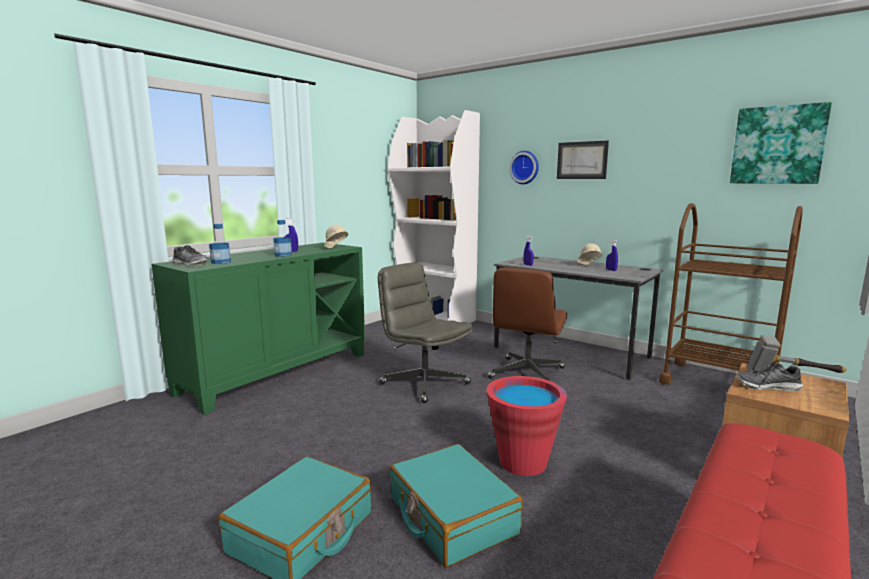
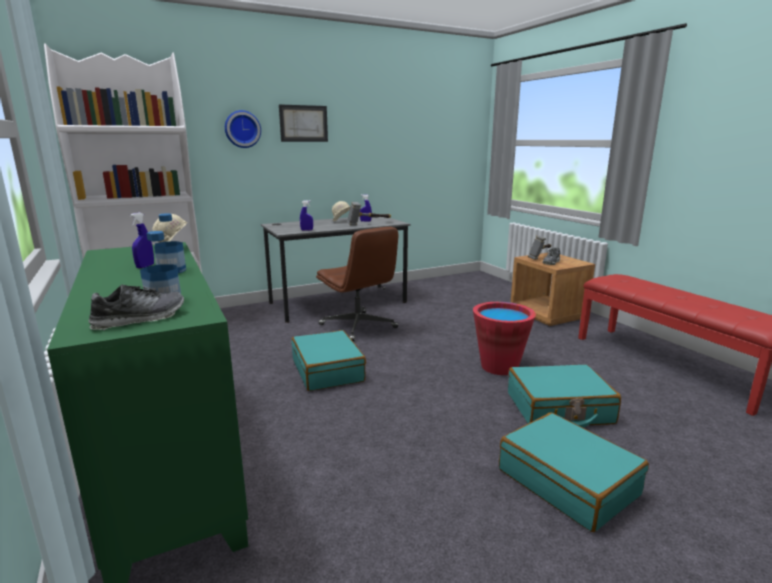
camera: 65 degrees left, 5 degrees up
(424, 383) = (328, 370): grey office chair -> turquoise suitcase
(599, 272) = (368, 224): none -> hammer
(718, 383) = (434, 286): brown cart -> none
(778, 145) = (435, 118): picture -> none

